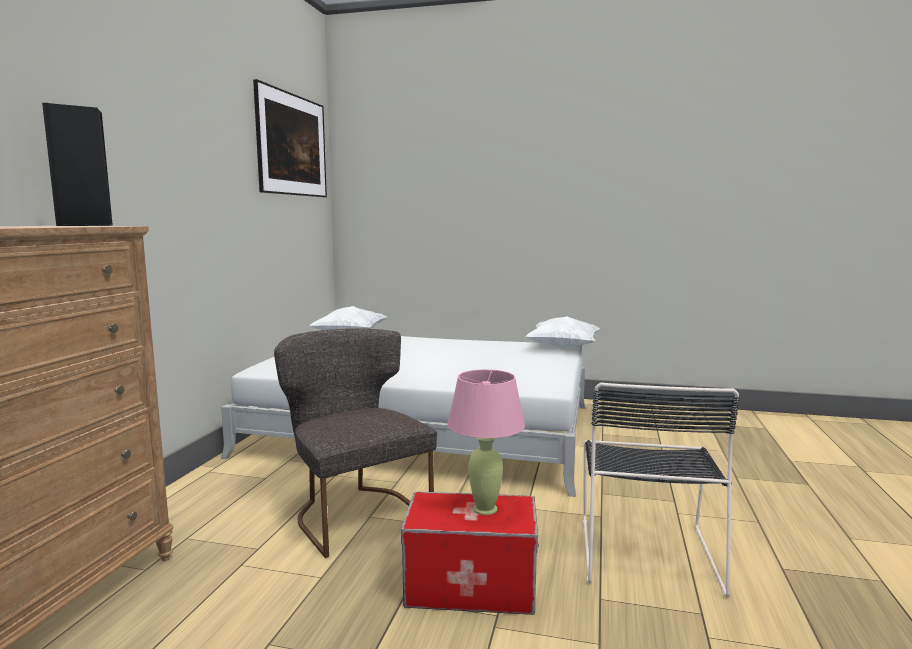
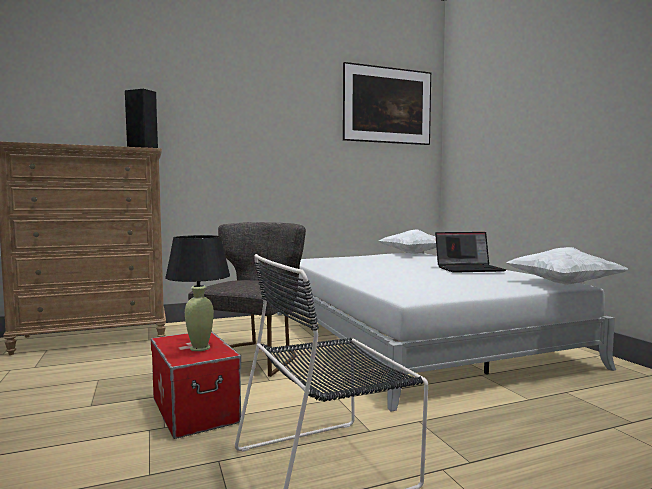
camera: 55 degrees right, 5 degrees down
(465, 346) = (469, 269): none -> laptop
(485, 509) = (199, 348): pink table lamp -> black table lamp

